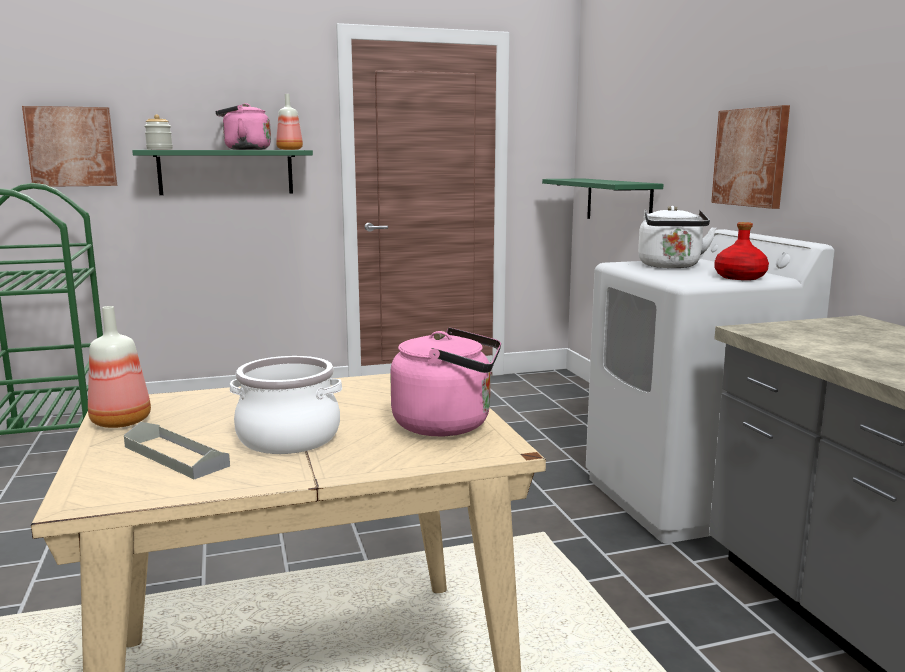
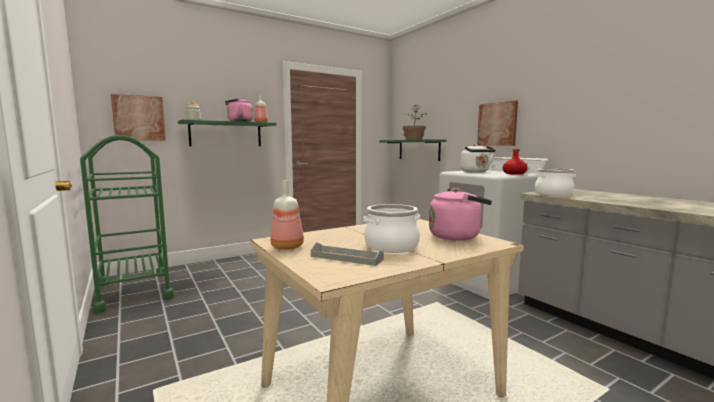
camera: 15 degrees left, 5 degrees down
(601, 181) = (413, 139): none -> potted plant
(786, 333) = (553, 193): none -> cooking pot

